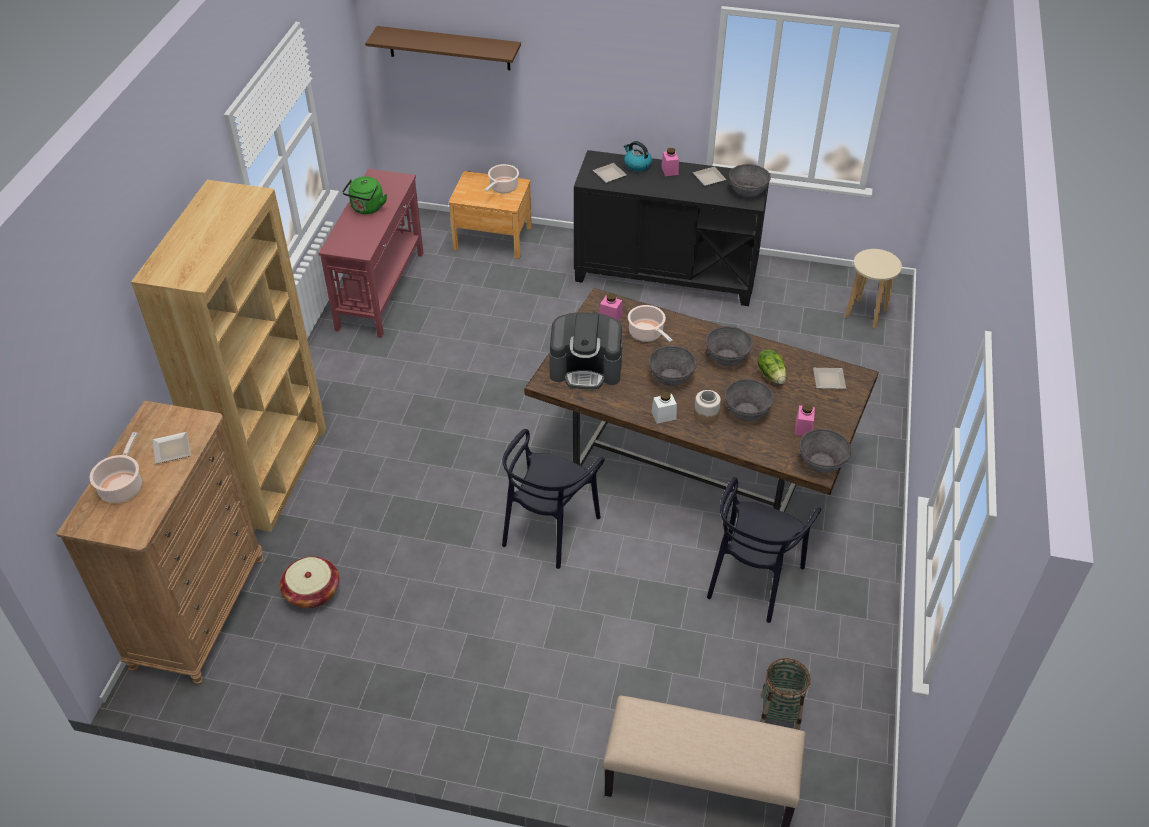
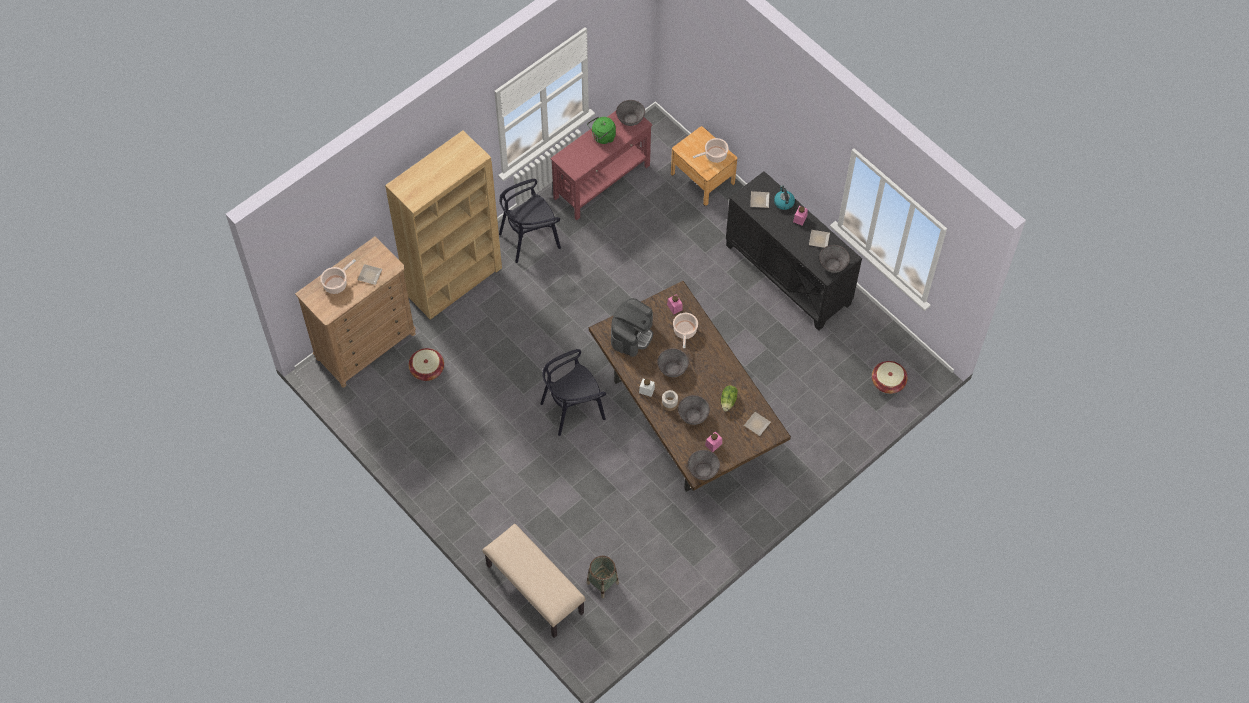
camera: 35 degrees right, 15 degrees up
(449, 48) = (705, 58): brown shelf -> none
(586, 368) = (631, 334): coffee machine -> coffee machine turned 105 degrees counterclockwise
(727, 357) = (715, 375): grey bowl -> grey bowl (630, 119)
(753, 579) = (654, 507): black chair -> black chair (529, 238)
(865, 314) = (888, 382): beige stool -> basket

